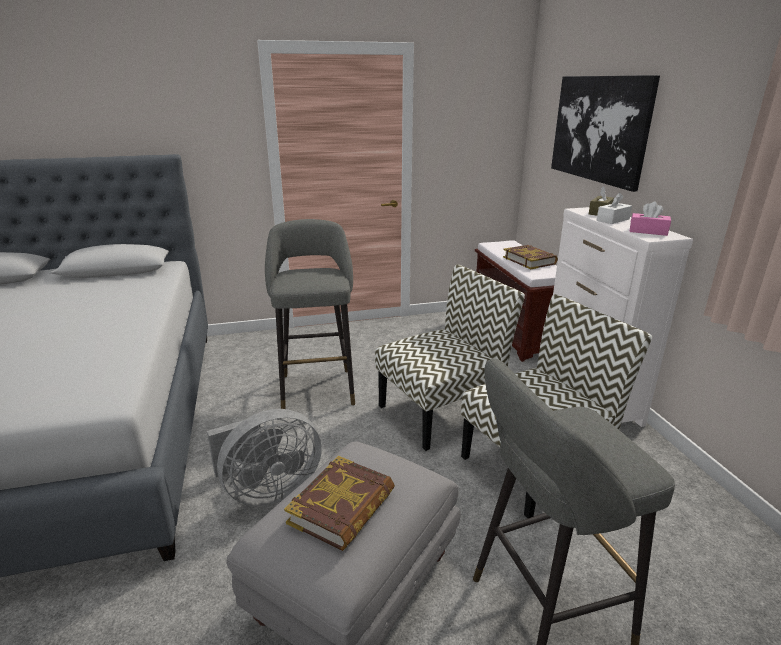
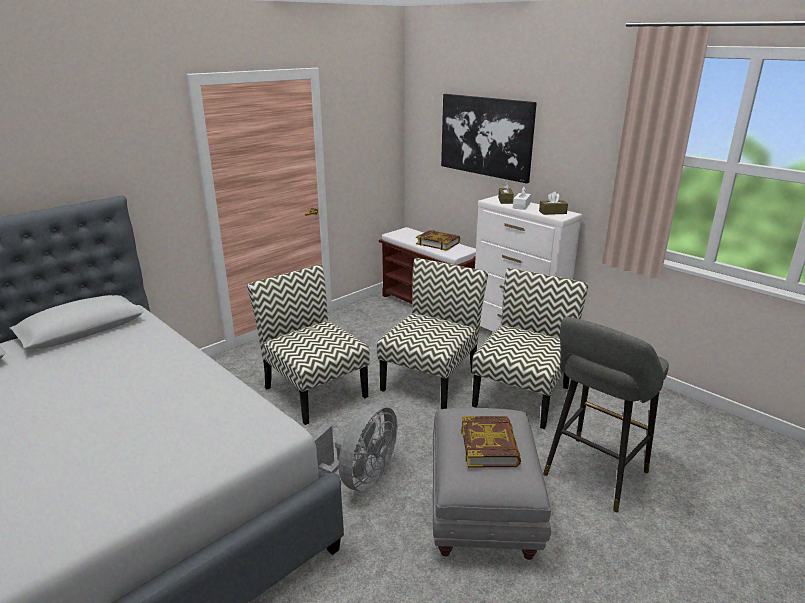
camera: 30 degrees left, 0 degrees up
(317, 386) = (314, 391): grey stool -> chair
(648, 231) = (552, 212): pink tissue box -> brown tissue box

